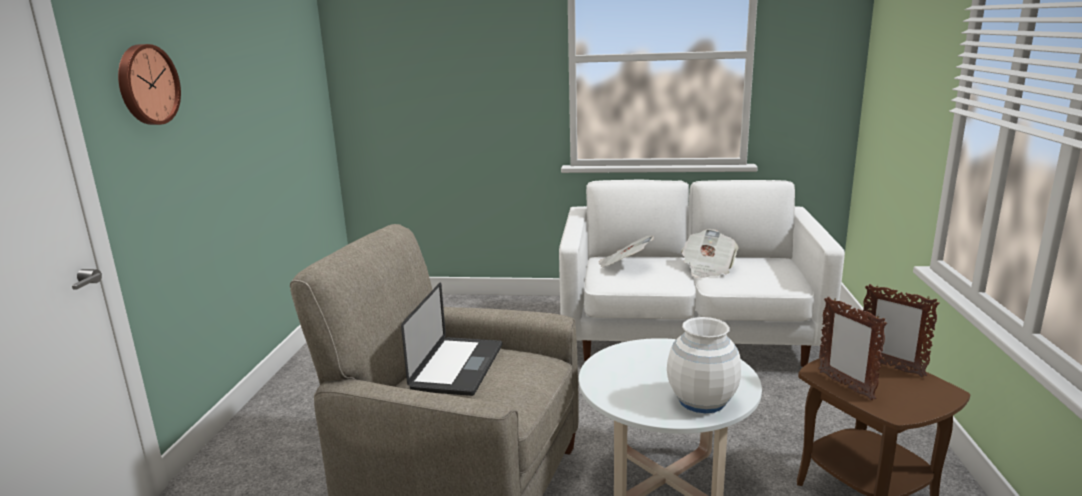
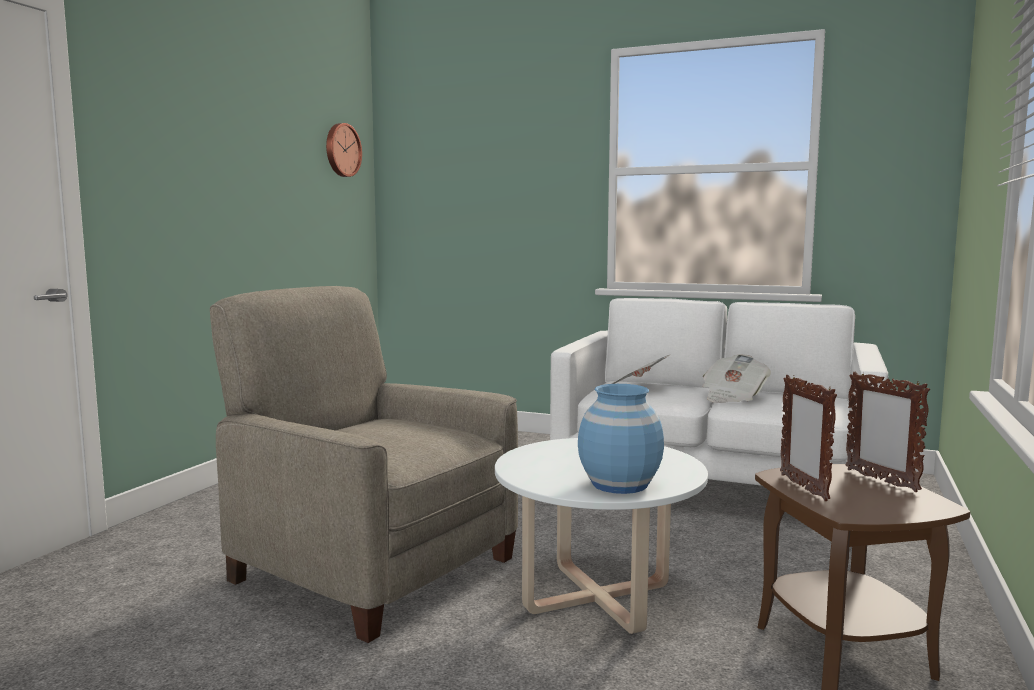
camera: 15 degrees right, 10 degrees down
(146, 85) = (155, 145): wall clock -> wall clock (342, 150)
(457, 367) = (376, 429): laptop -> none
(702, 401) = (620, 484): white vase -> blue vase

